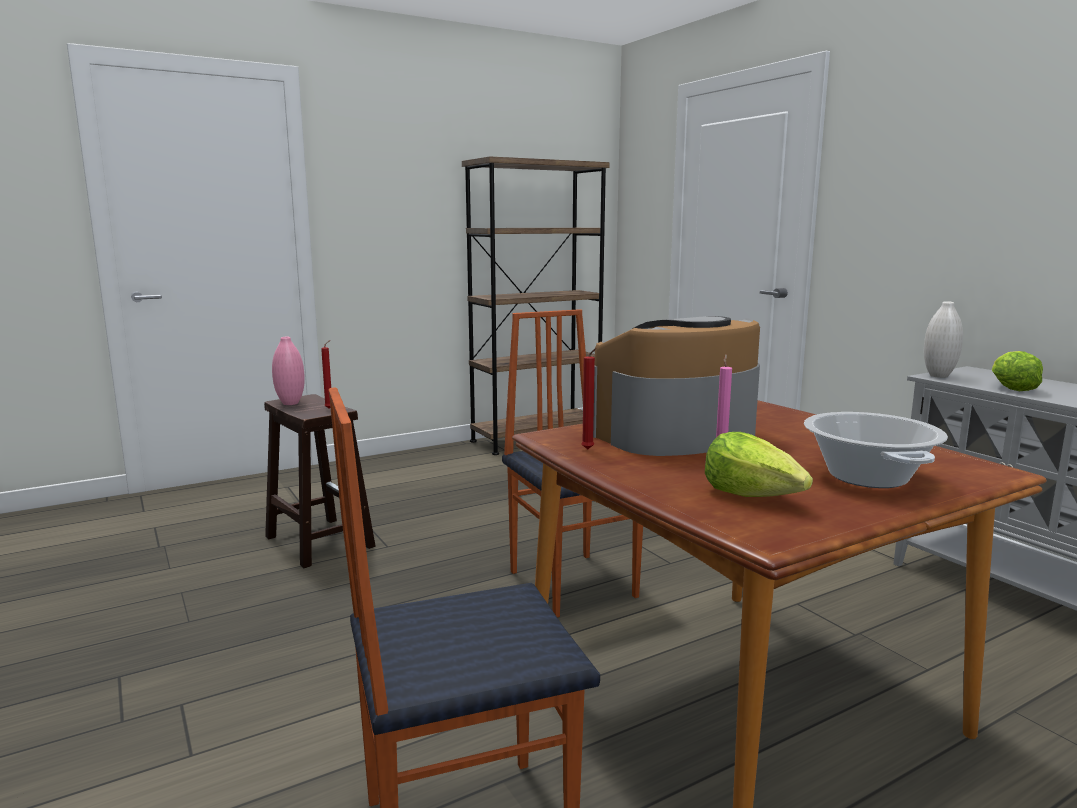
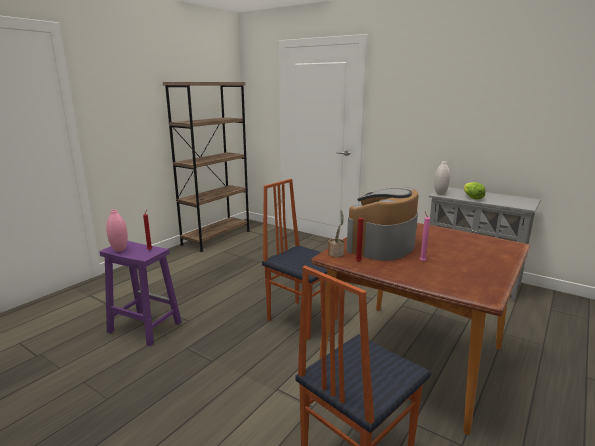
camera: 25 degrees left, 5 degrees up
(318, 541) = (144, 327): brown stool -> purple stool
(566, 434) = (336, 253): none -> potted plant
(752, 495) = (454, 275): lettuce -> none
(867, 477) = (479, 256): cooking pot -> none

